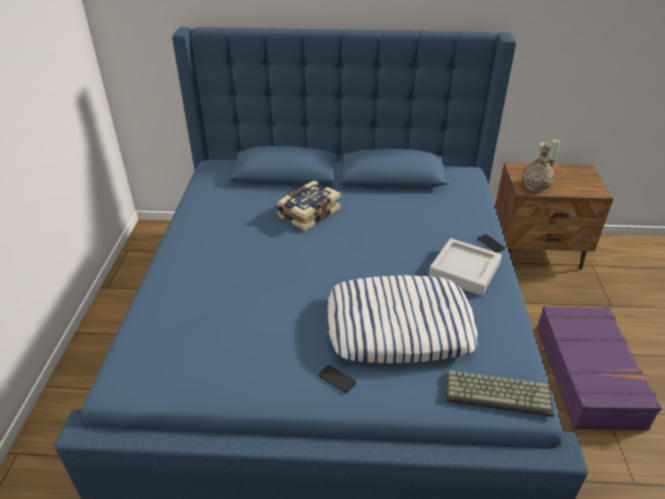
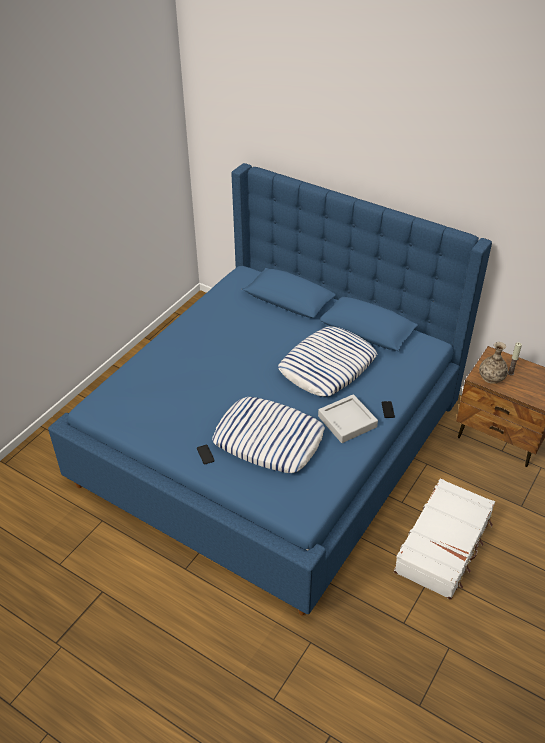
camera: 30 degrees right, 5 degrees up
(308, 213) = (278, 337): book -> none
(388, 224) = (327, 367): none -> pillow
(499, 393) = (291, 503): keyboard -> none
(588, 375) = (444, 545): purple suitcase -> white suitcase

